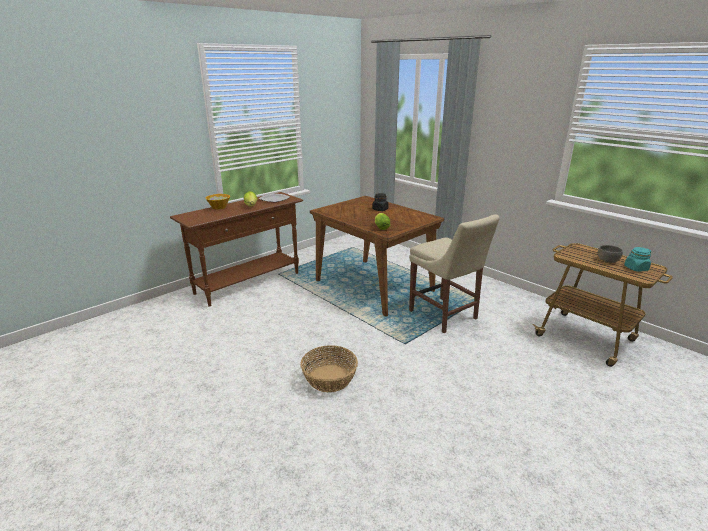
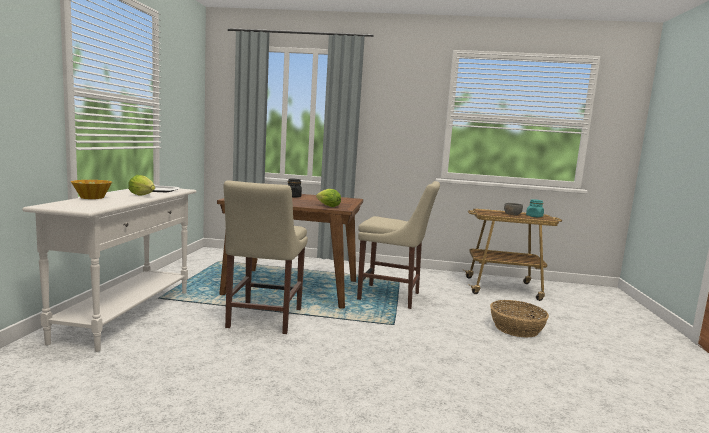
camera: 40 degrees left, 15 degrees down
(248, 283) = (127, 315): brown console table -> white console table
(317, 310) = (263, 320): none -> beige chair
(330, 378) = (371, 373): basket -> basket (516, 328)

